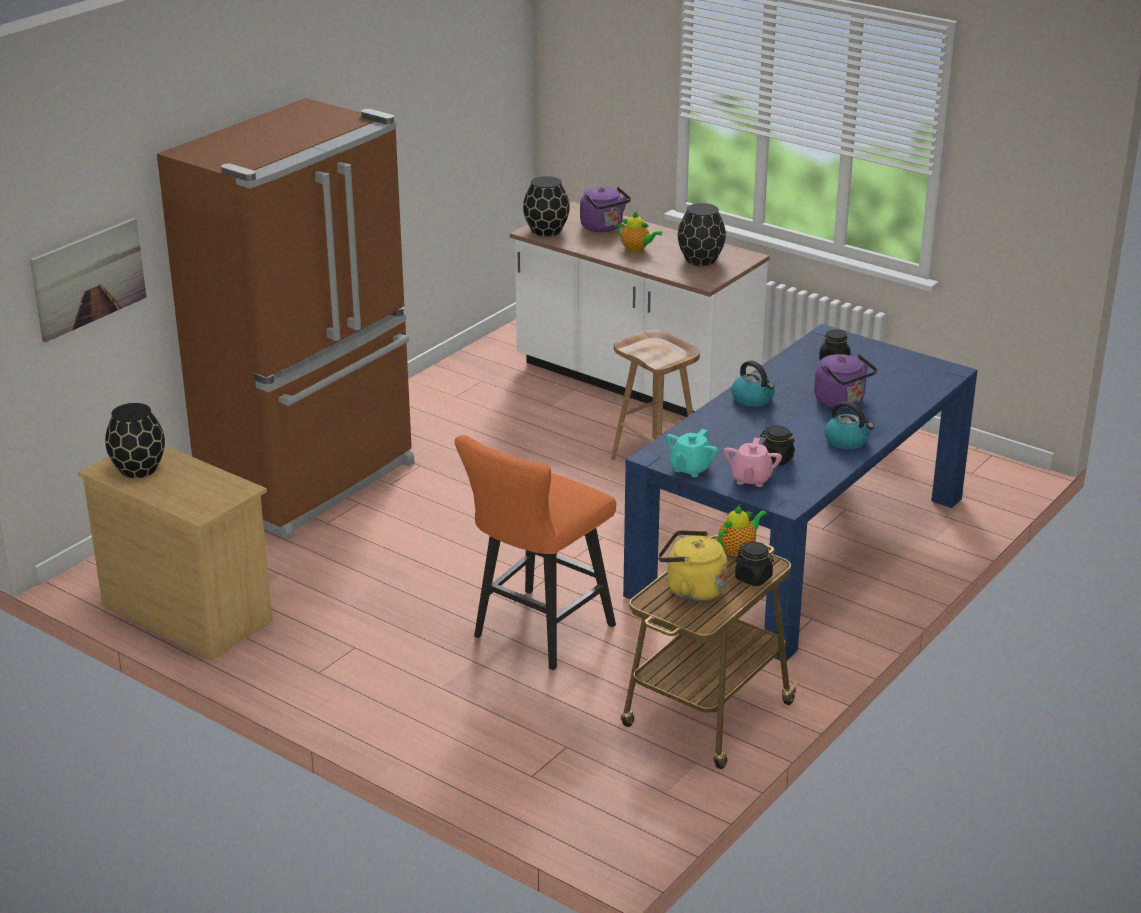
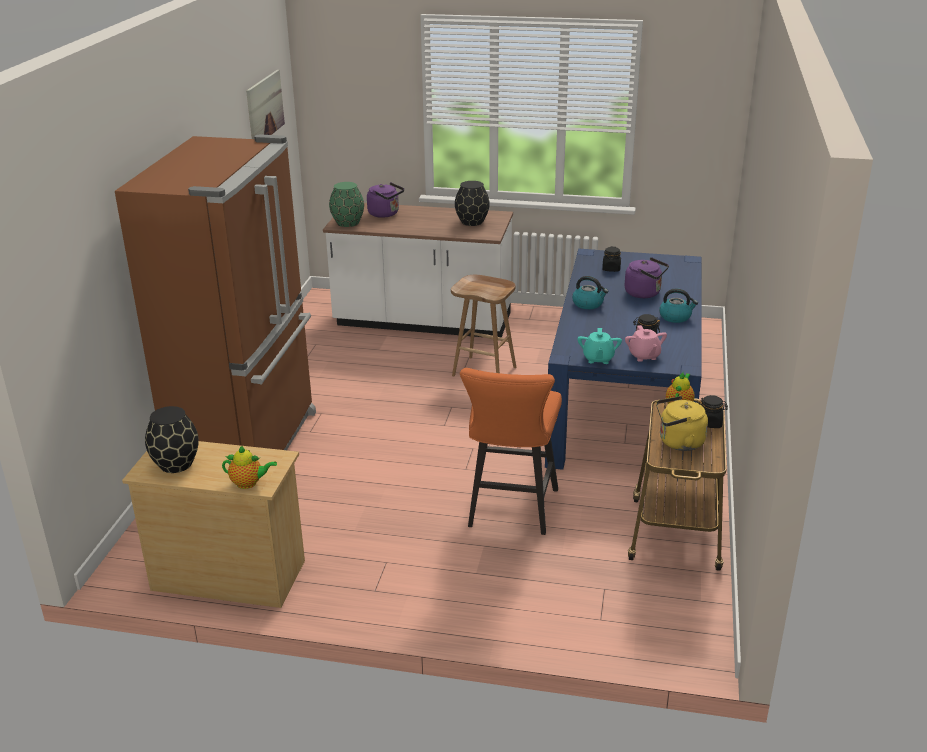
camera: 25 degrees left, 0 degrees up
(88, 278) = (80, 309): picture -> picture (265, 107)
(546, 231) = (348, 223): black vase -> green vase
(636, 249) = (422, 223): teapot -> teapot (249, 483)

